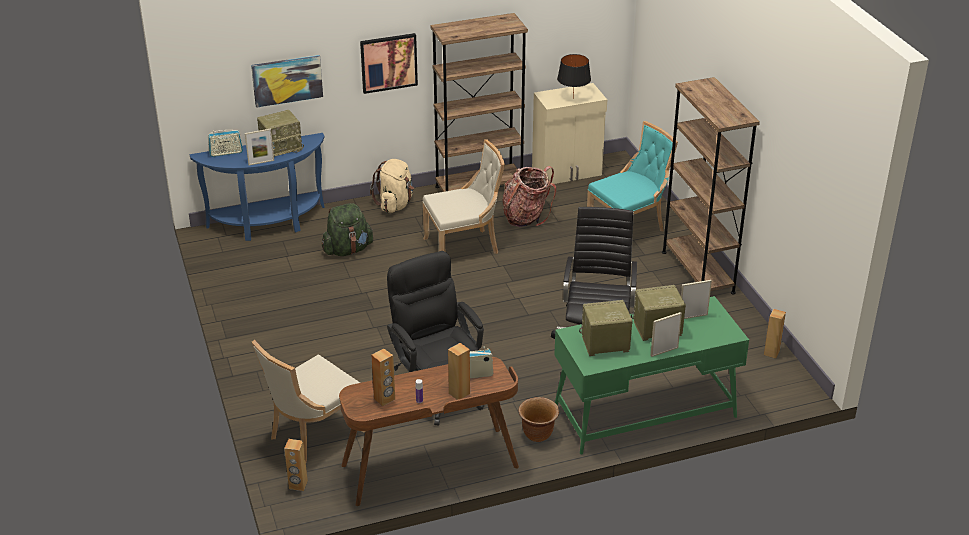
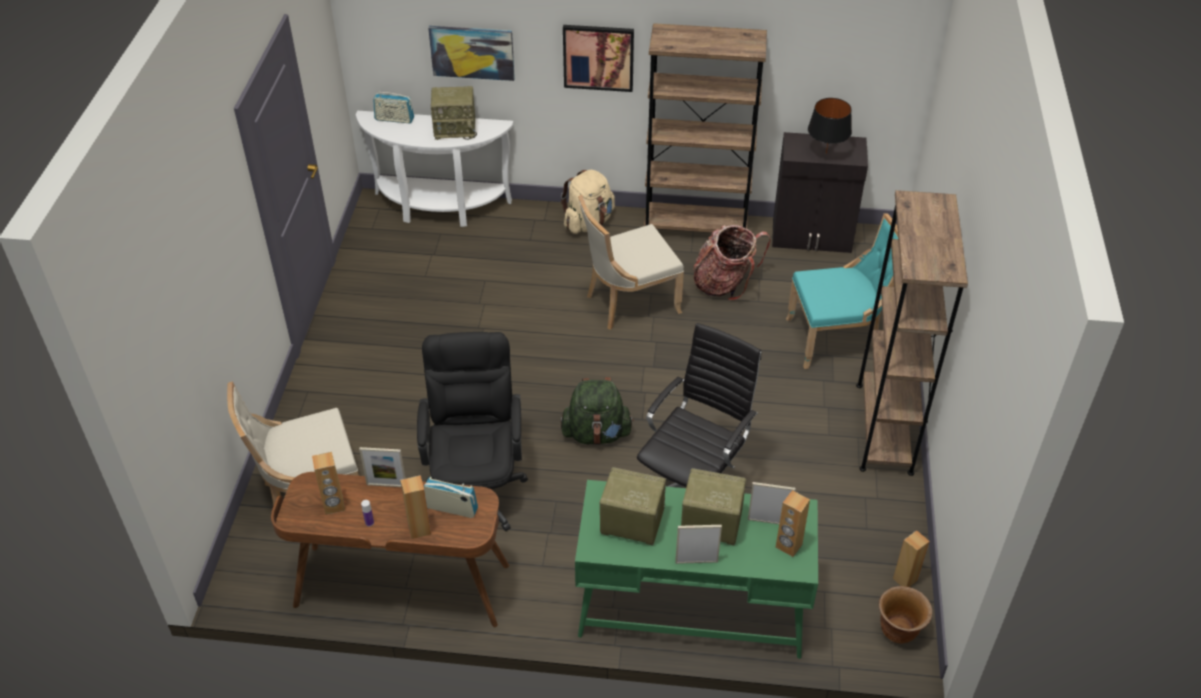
camera: 25 degrees right, 10 degrees up
(261, 162) = (421, 142): picture frame -> picture frame (386, 485)
(268, 224) = (439, 208): blue console table -> white console table
(298, 485) = (253, 555): brown speaker -> brown speaker (788, 546)
(348, 250) = (500, 266): green backpack -> green backpack (596, 433)
(464, 247) = (628, 303): beige chair -> beige chair turned 150 degrees clockwise
(538, 434) = (547, 589): brown planter -> brown planter (898, 631)
(567, 172) = (812, 237): beige cabinet -> black cabinet

